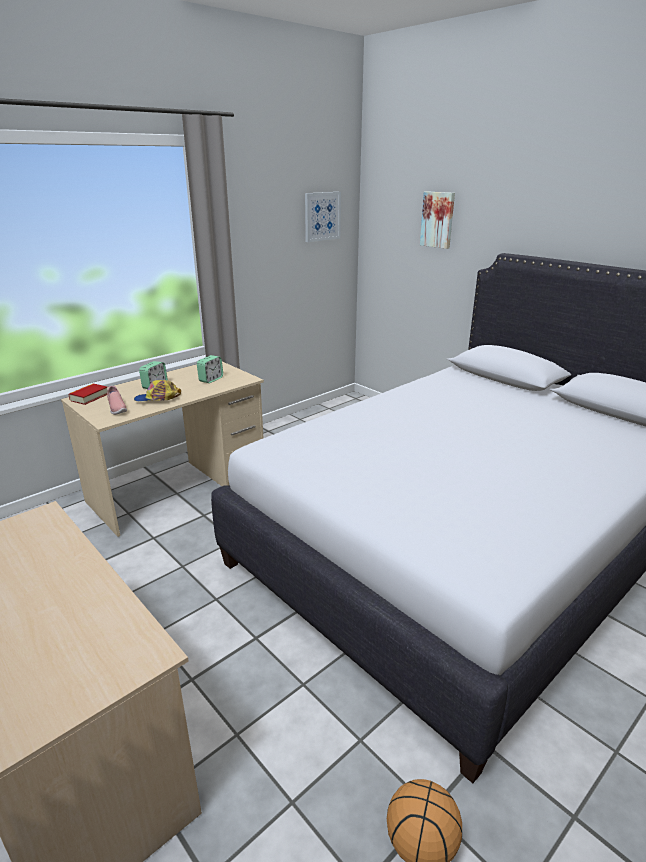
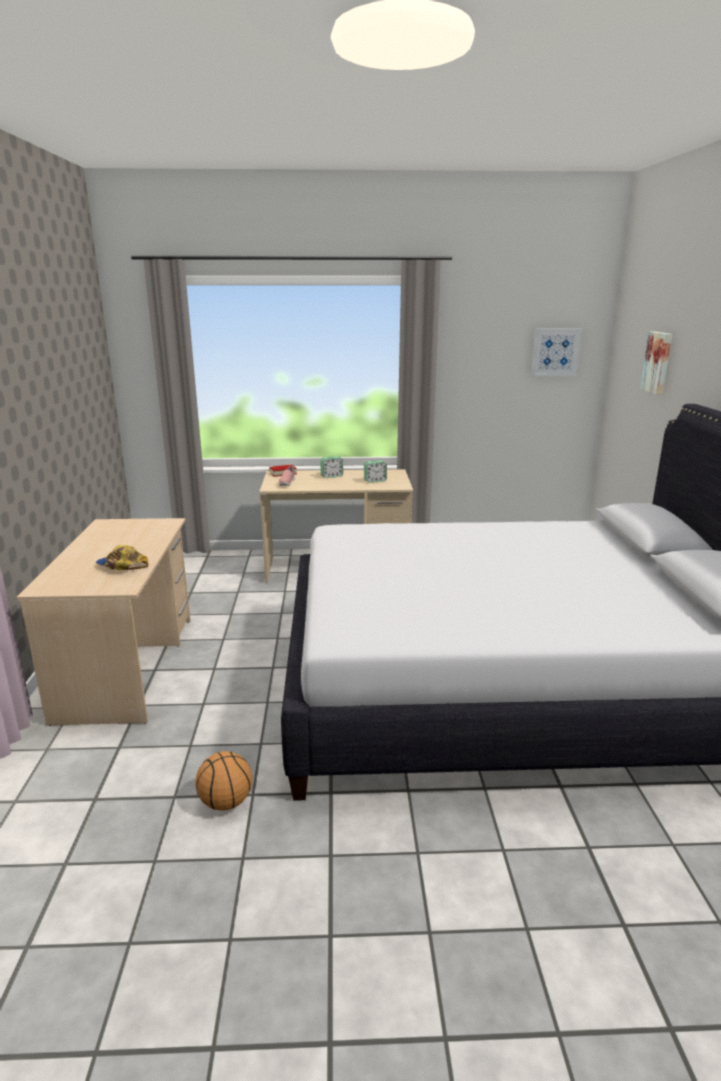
camera: 40 degrees right, 5 degrees down
(157, 399) = (320, 484): cap -> cap (121, 566)

